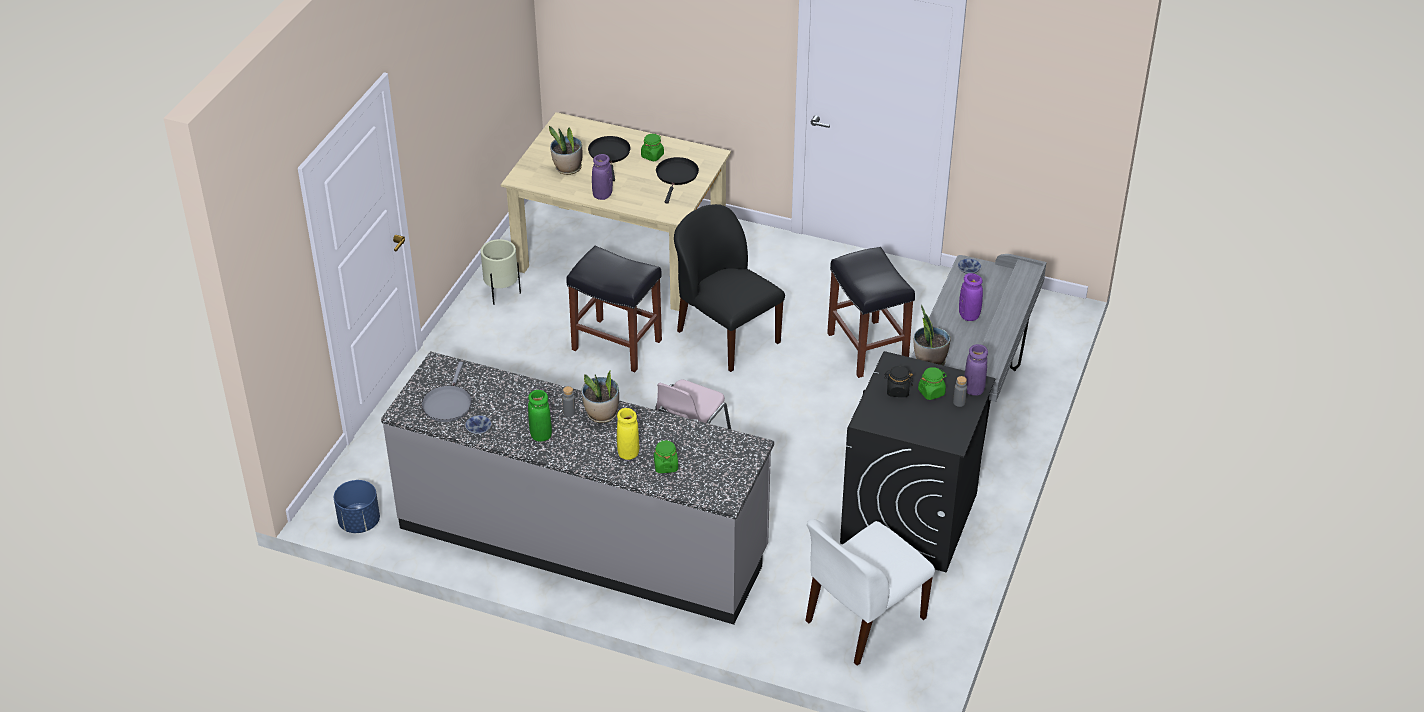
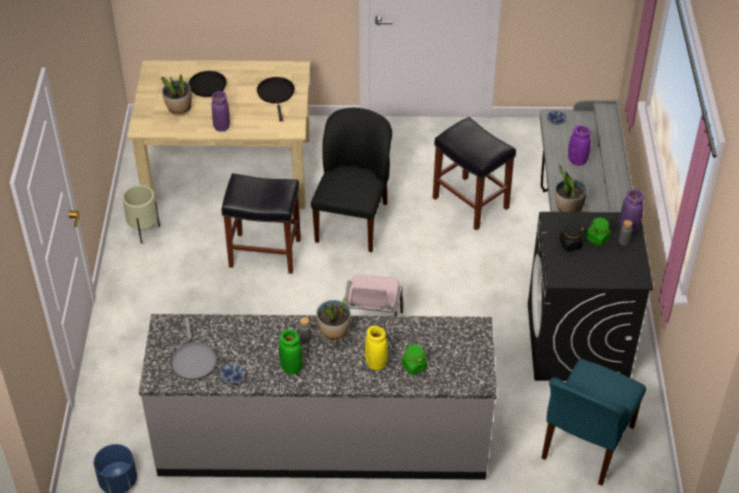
camera: 20 degrees left, 5 degrees up
(652, 156) = (246, 81): green jar -> none
(726, 336) = (352, 221): black chair -> black chair turned 75 degrees clockwise
(863, 621) = (586, 444): white chair -> blue chair

